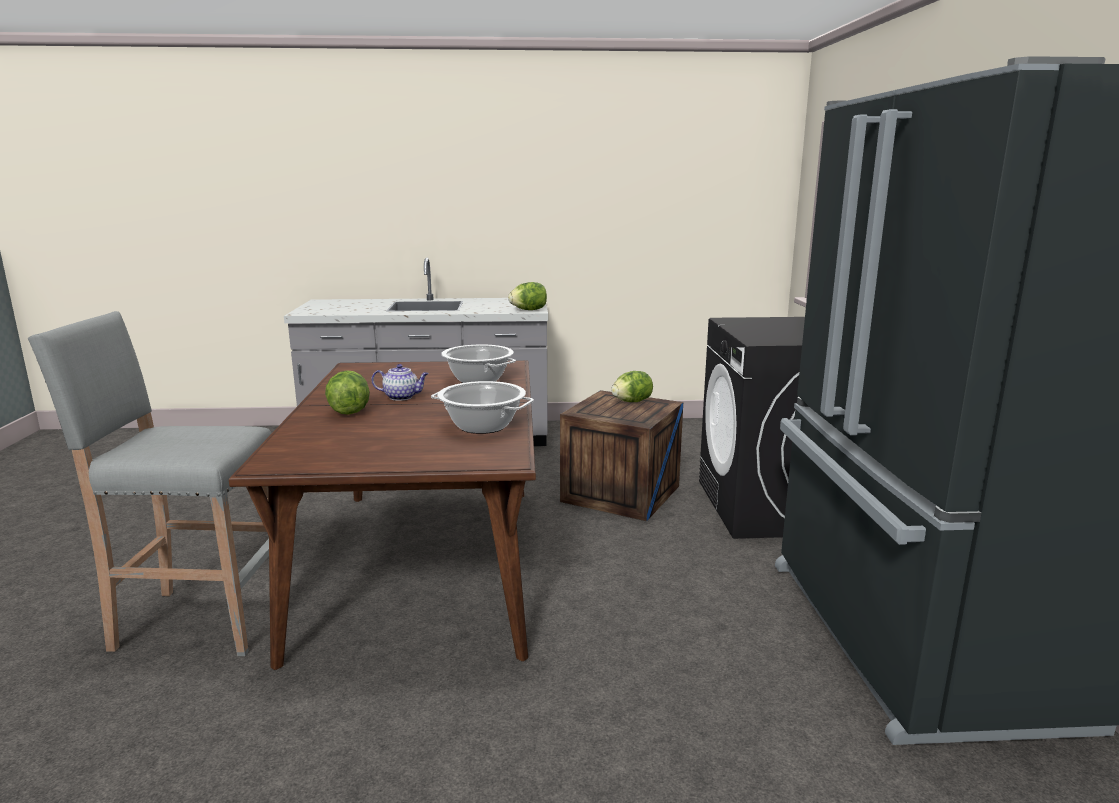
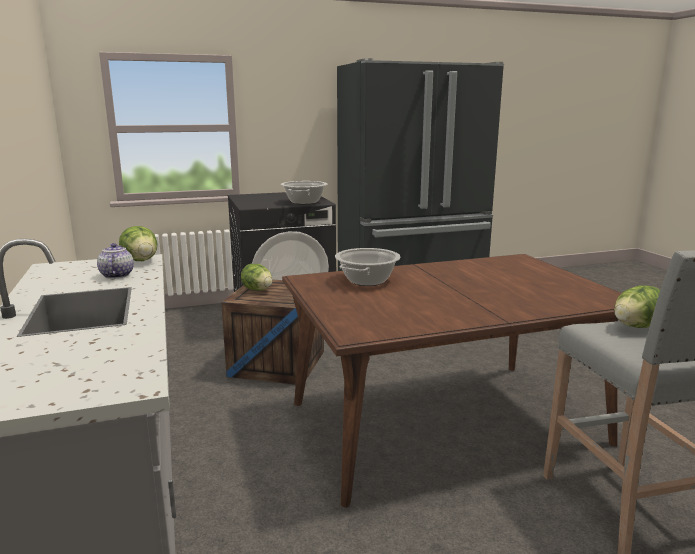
camera: 105 degrees left, 0 degrees up
(349, 411) = (498, 302): lettuce -> lettuce (636, 326)
(402, 397) = (441, 294): teapot -> teapot (116, 275)
(482, 426) = (477, 267): cooking pot -> cooking pot (304, 202)

